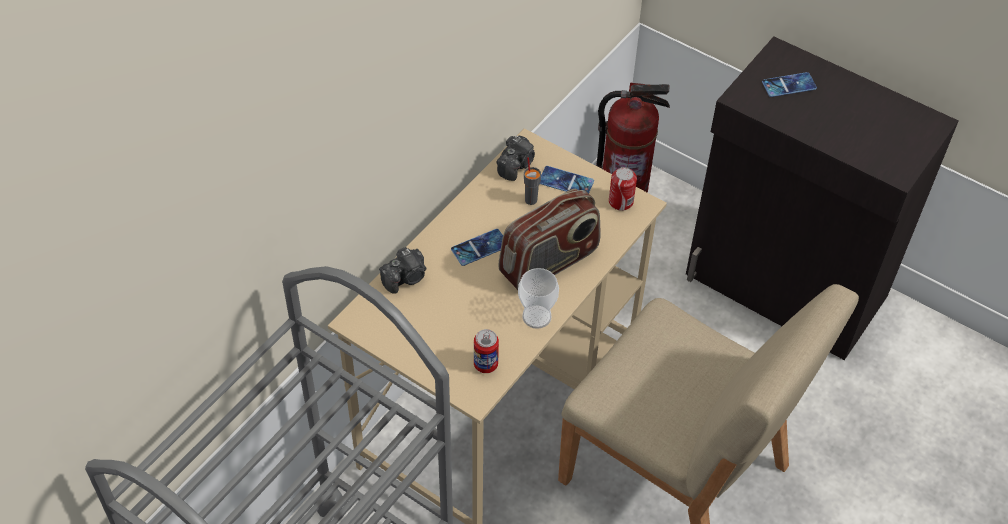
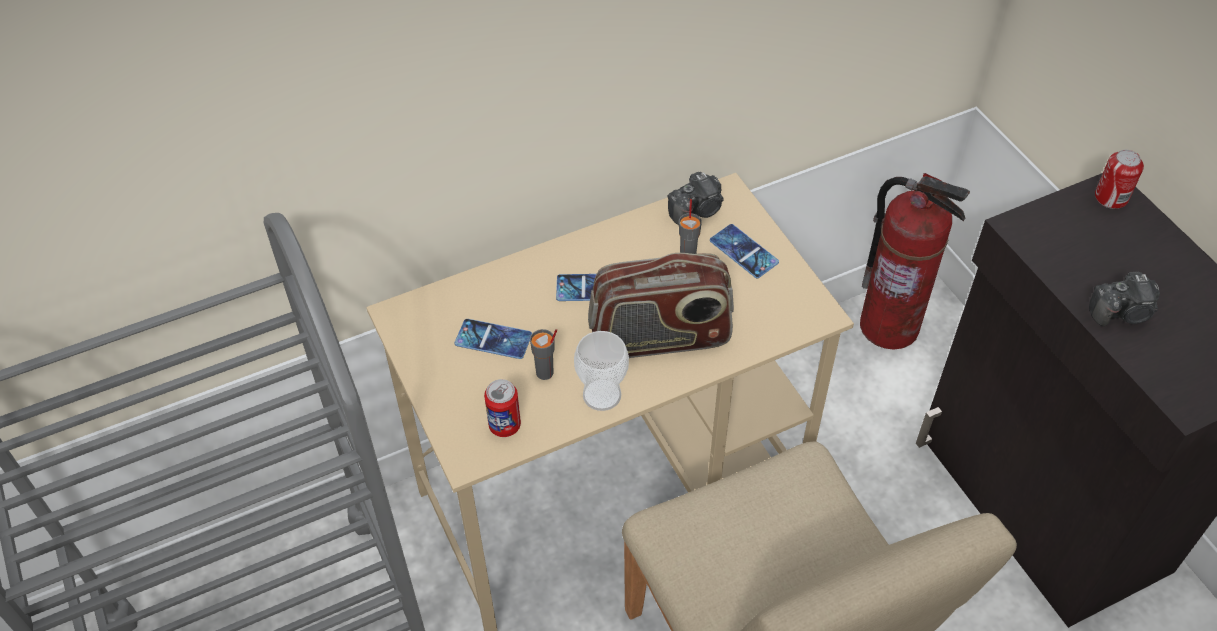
camera: 30 degrees right, 0 degrees up
(406, 278) = (485, 289): camera -> camera (1122, 313)
(488, 318) = (545, 373): none -> grey cup
(620, 201) = (796, 300): can -> can (1111, 197)
(789, 85) = (1098, 234): phone -> phone (493, 339)

